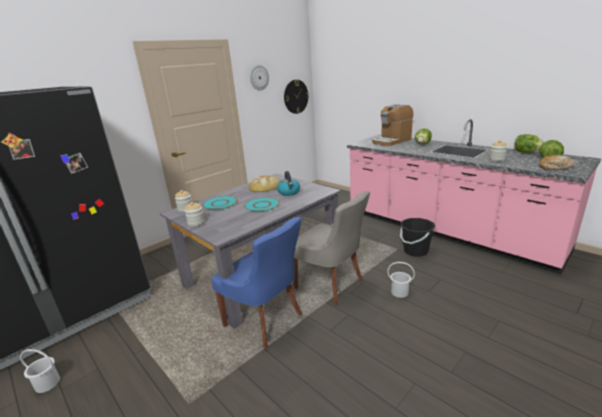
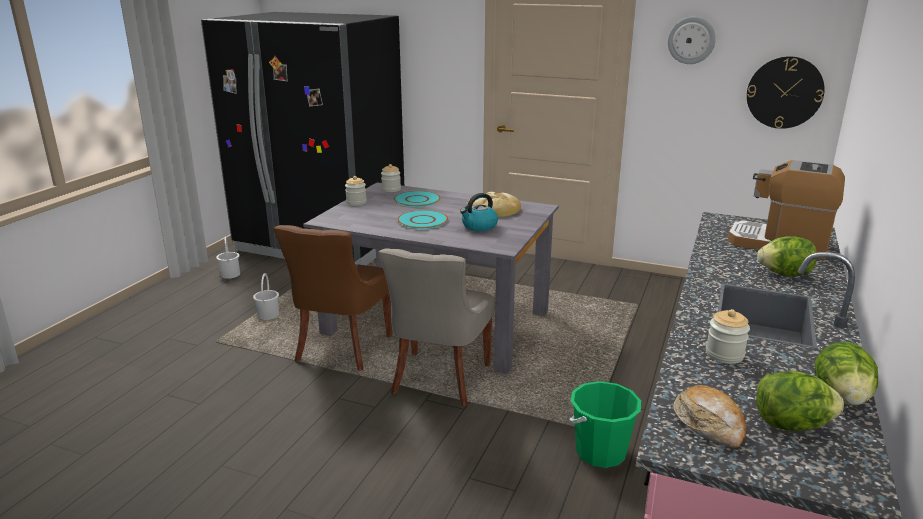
camera: 65 degrees right, 0 degrees up
(266, 320) = (341, 349): blue chair -> brown chair
(399, 292) = (451, 446): white bucket -> white bucket (269, 315)
(415, 251) = (600, 452): black bucket -> green bucket

